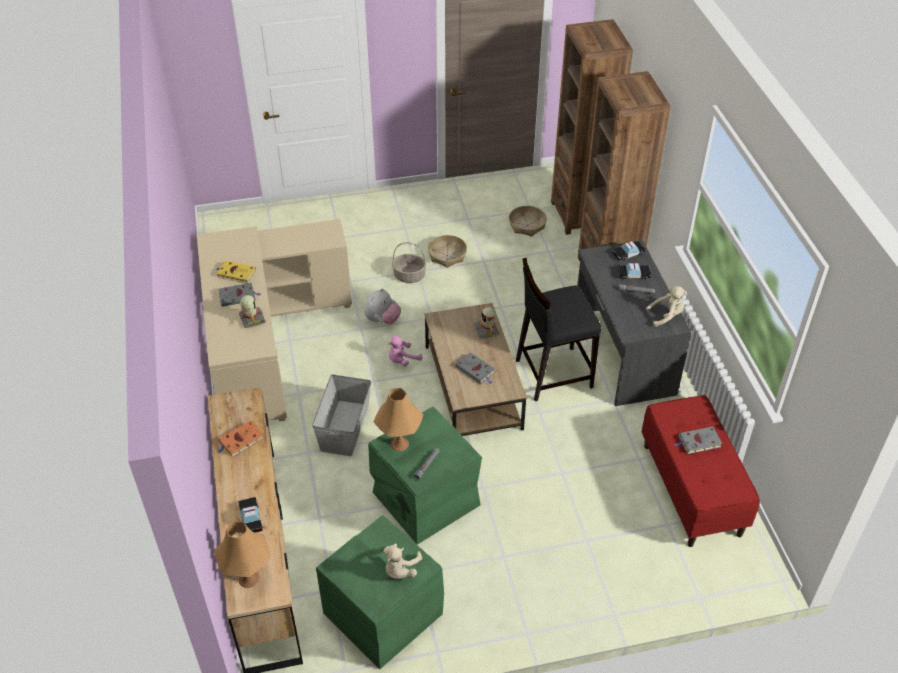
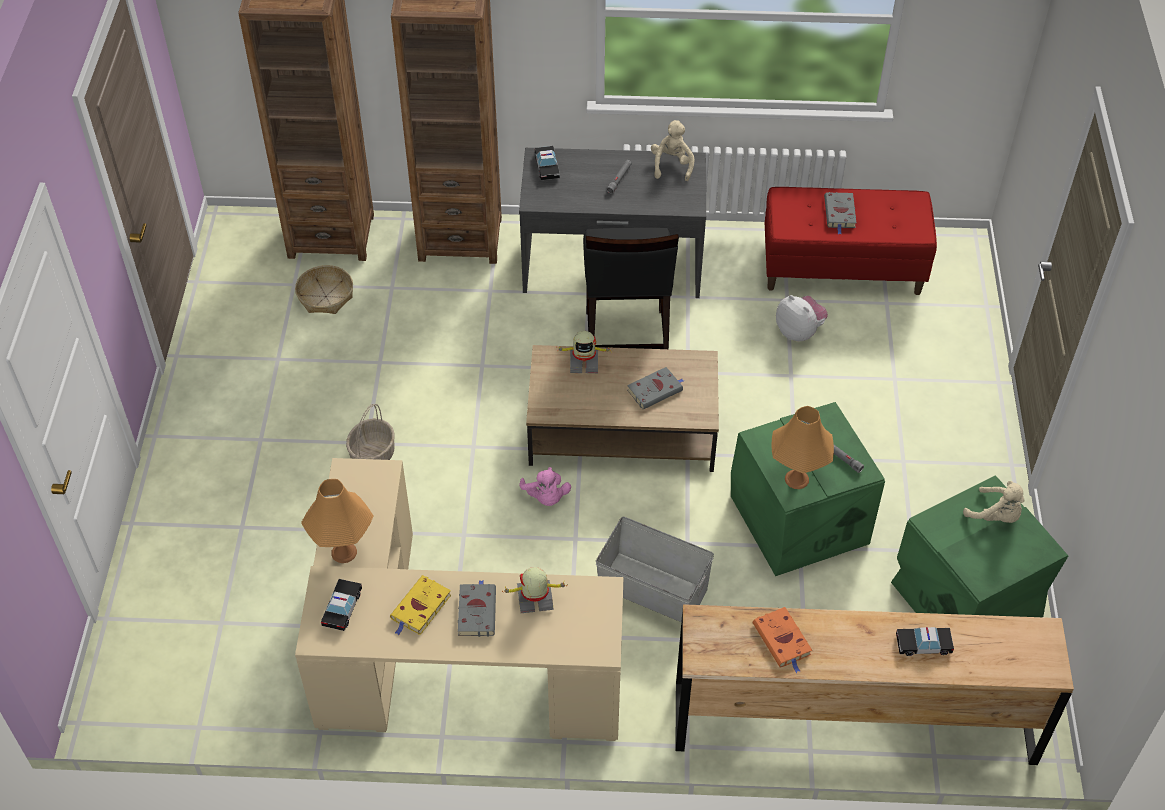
camera: 75 degrees left, 5 degrees up
(248, 578) = (1019, 658): orange table lamp -> orange table lamp (343, 552)
(382, 320) = (455, 505): plush toy -> plush toy (799, 332)
(447, 255) = (348, 400): basket -> none
(633, 275) = (588, 173): toy car -> toy car (342, 608)

